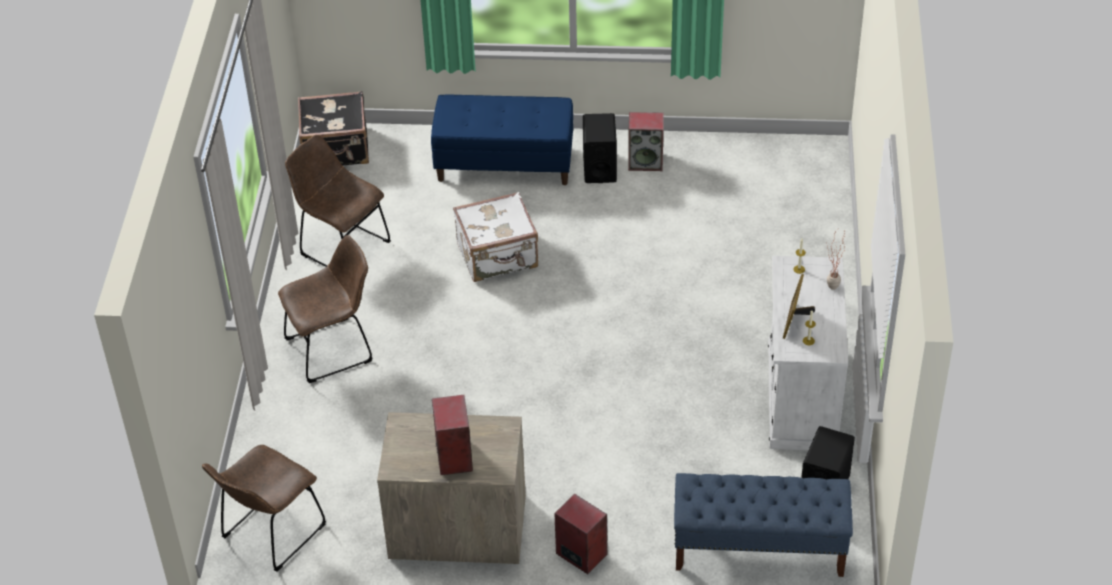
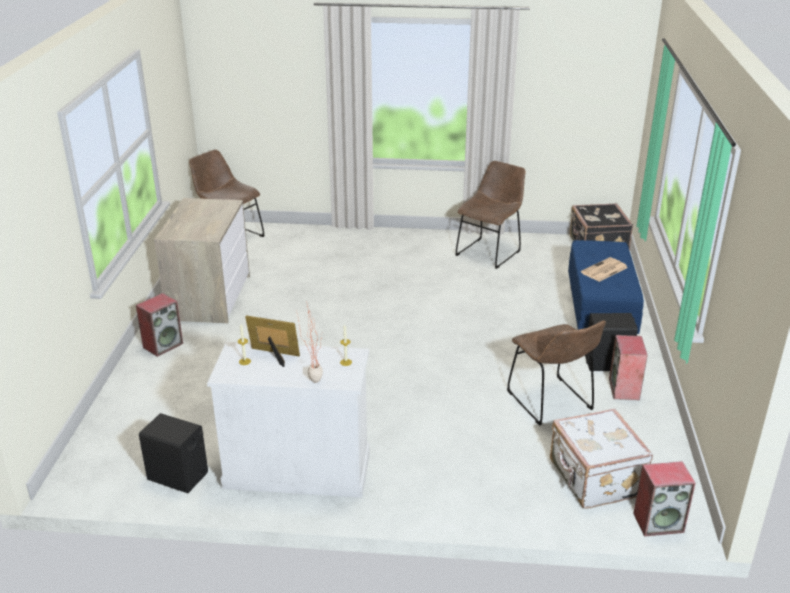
camera: 90 degrees right, 15 degrees down
(333, 348) = (387, 252): brown chair -> brown chair (552, 403)
(453, 456) = (191, 219): speaker -> speaker (658, 522)
(498, 256) = (484, 313): white suitcase -> white suitcase (594, 479)
(509, 118) = (604, 270): none -> newspaper
(758, 549) = (127, 431): blue bench -> none

